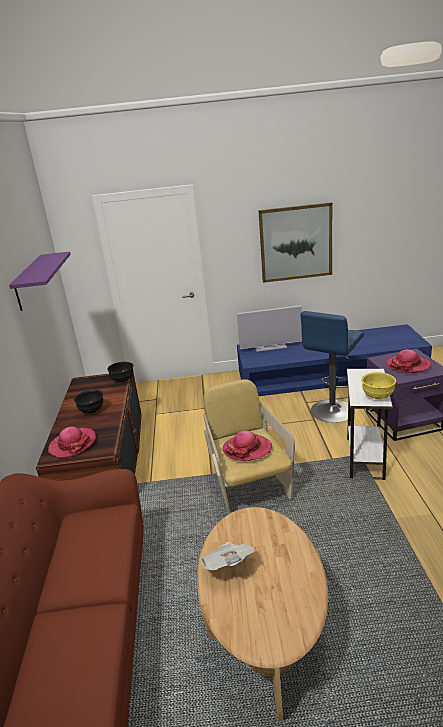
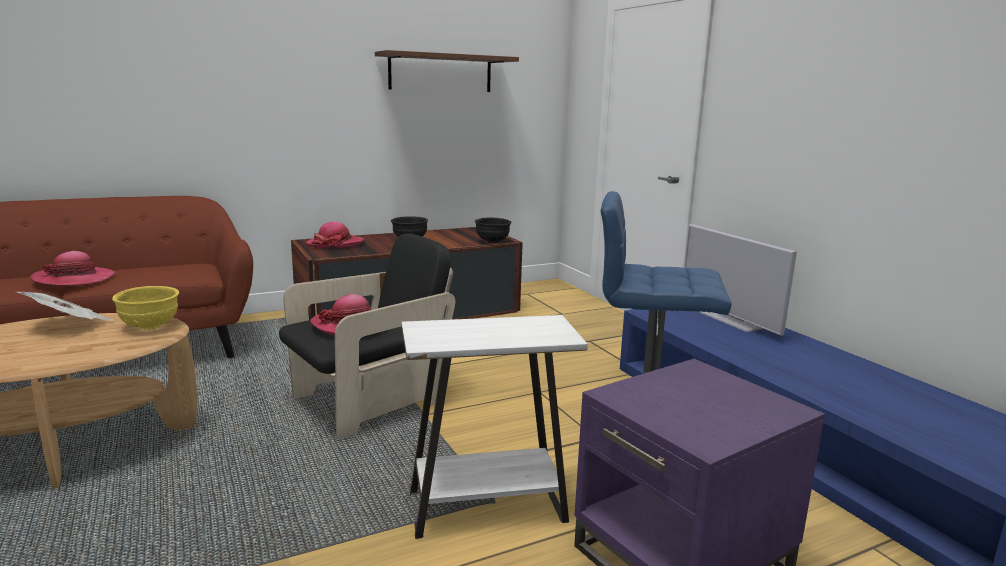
camera: 65 degrees right, 10 degrees down
(29, 282) = (440, 73): purple shelf -> brown shelf
(249, 485) = (369, 402): yellow armchair -> black armchair
(296, 243) = (856, 117): picture -> none
(378, 396) = (445, 340): yellow bowl -> yellow bowl (150, 327)
(408, 366) = (693, 402): hat -> hat (74, 279)

